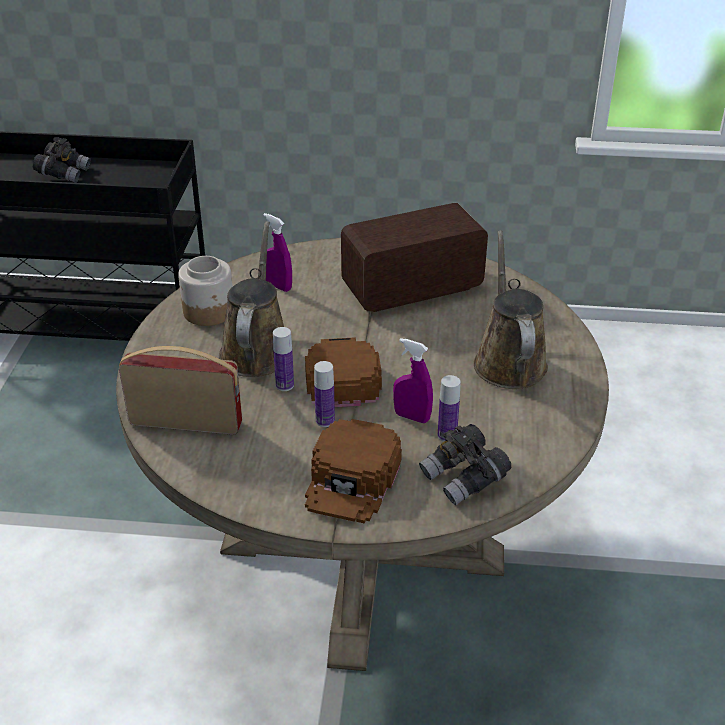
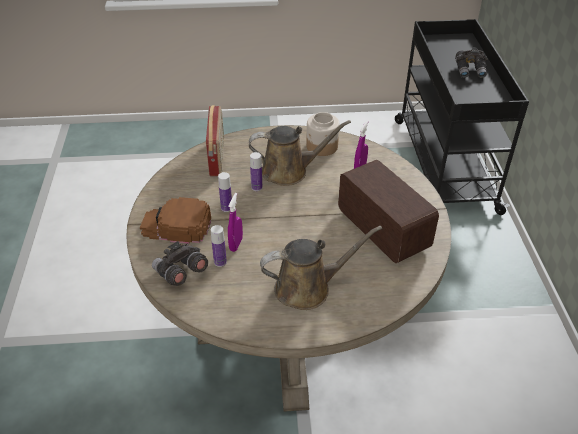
camera: 80 degrees right, 5 degrees up
(341, 374) = (272, 208): brown cap -> none

